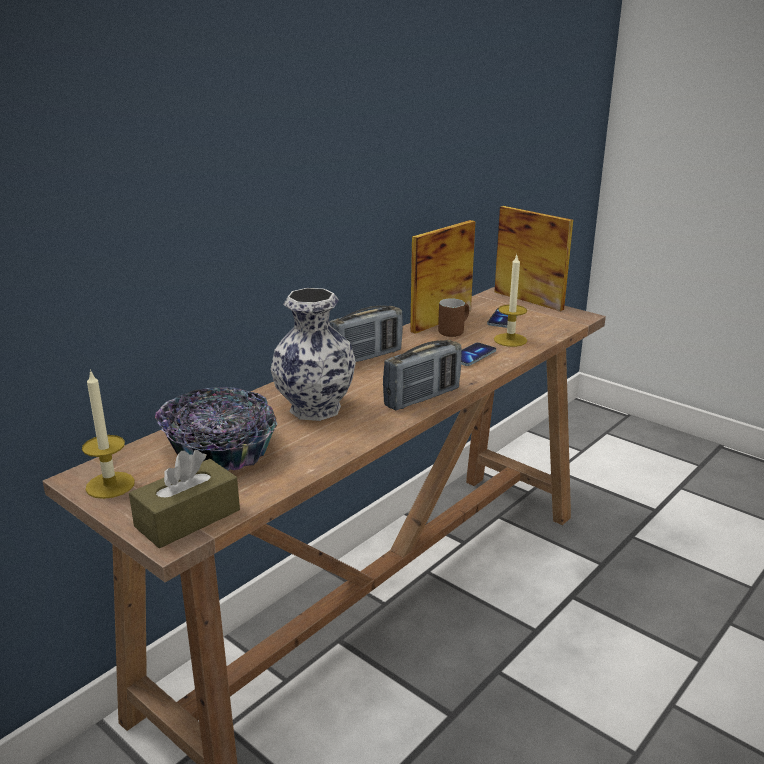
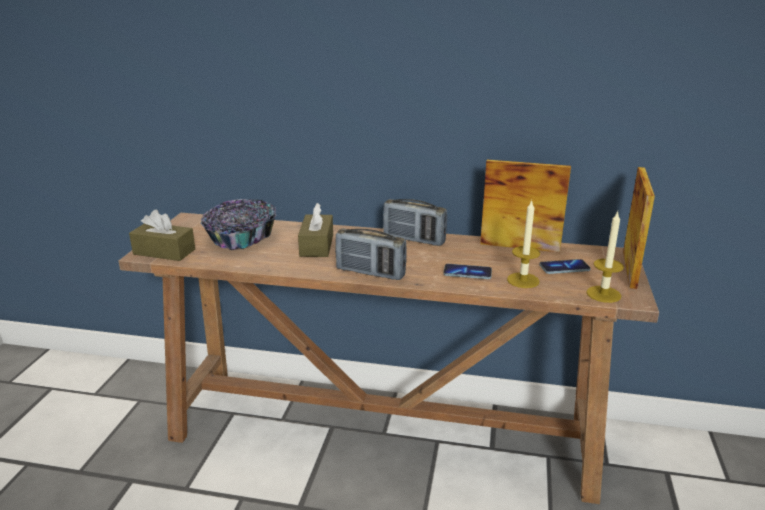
camera: 60 degrees right, 0 degrees up
(110, 485) = (185, 226): candle -> candle (603, 294)
(313, 408) = (316, 245): vase -> brown tissue box
(453, 331) = (506, 255): brown mug -> none

